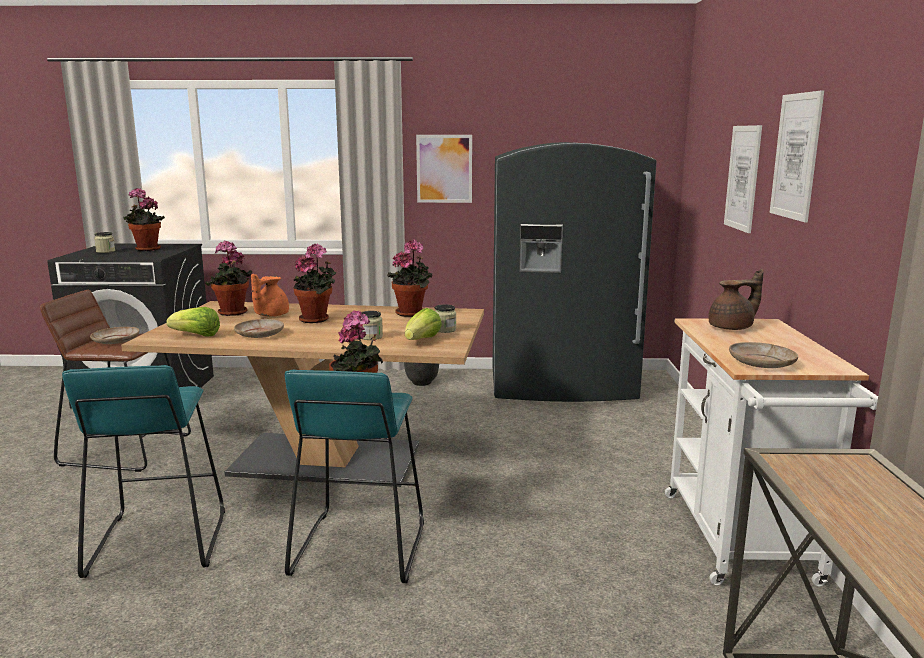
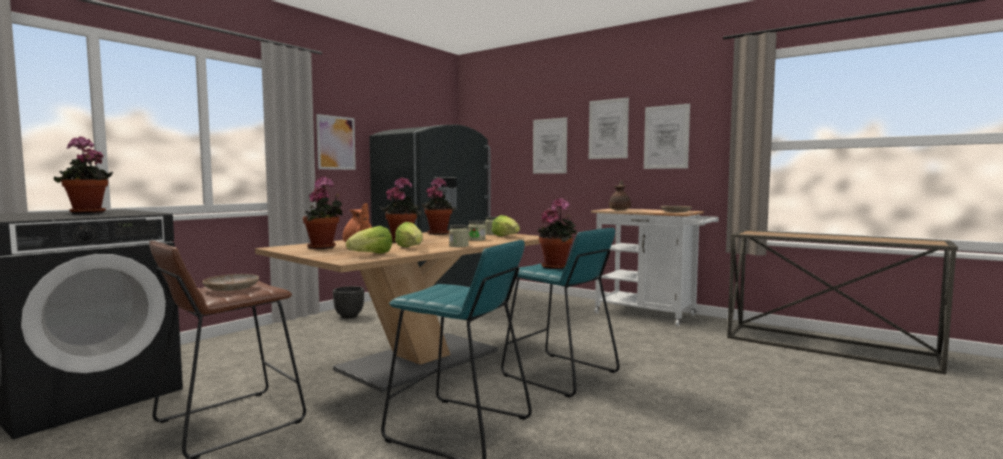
camera: 55 degrees left, 10 degrees down
(105, 251) = (34, 215): jar -> jar (458, 246)
(260, 334) = (410, 248): beige plate -> lettuce
(854, 188) = (666, 137): none -> picture

